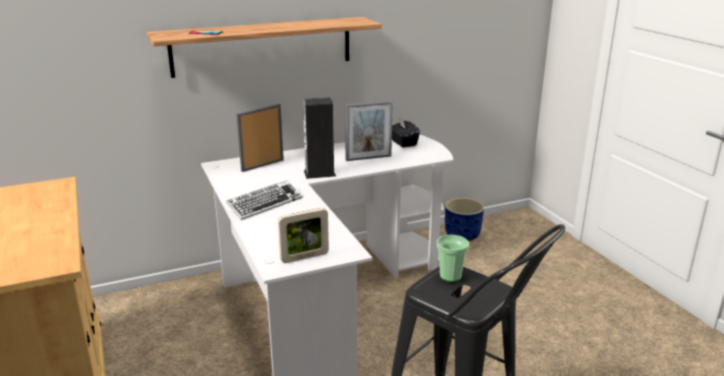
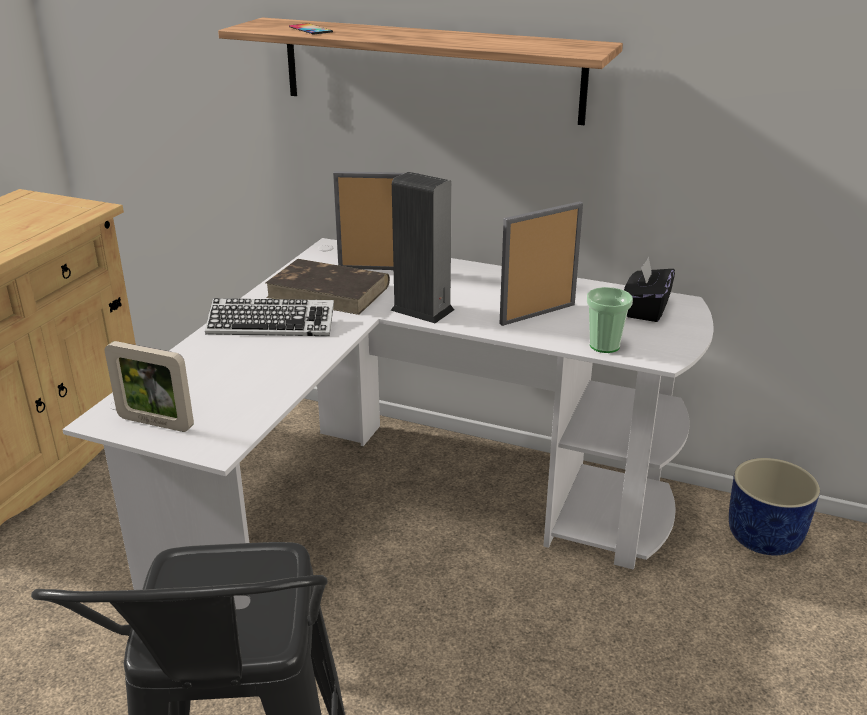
camera: 45 degrees right, 5 degrees up
(261, 182) = (330, 292): none -> brown book
(368, 158) = (537, 314): picture frame -> picture frame turned 120 degrees clockwise
(450, 276) = (254, 568): cup -> cup (604, 346)

